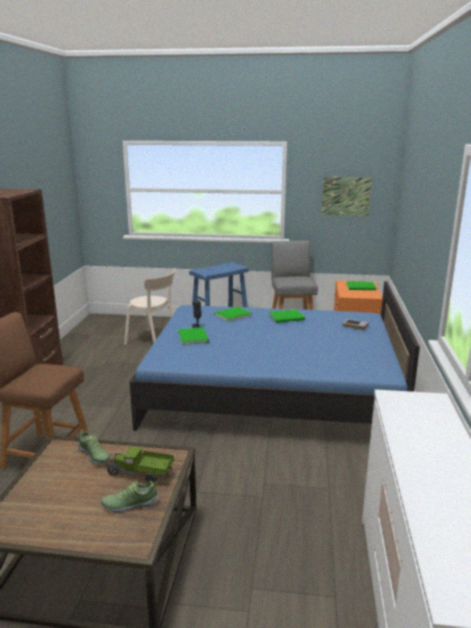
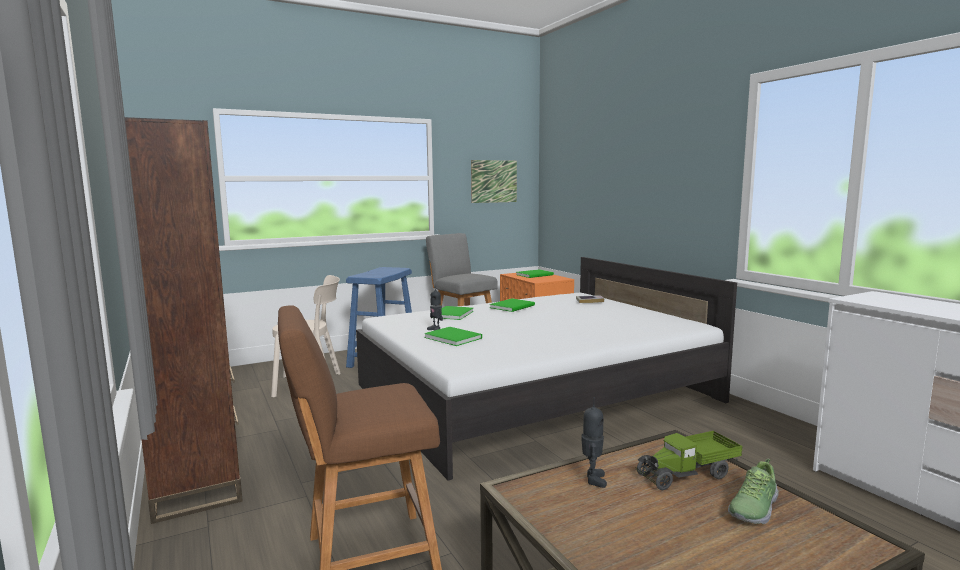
camera: 35 degrees left, 10 degrees down
(94, 455) = (593, 479): shoe -> toy robot
(272, 390) = (534, 393): blue bed -> white bed

